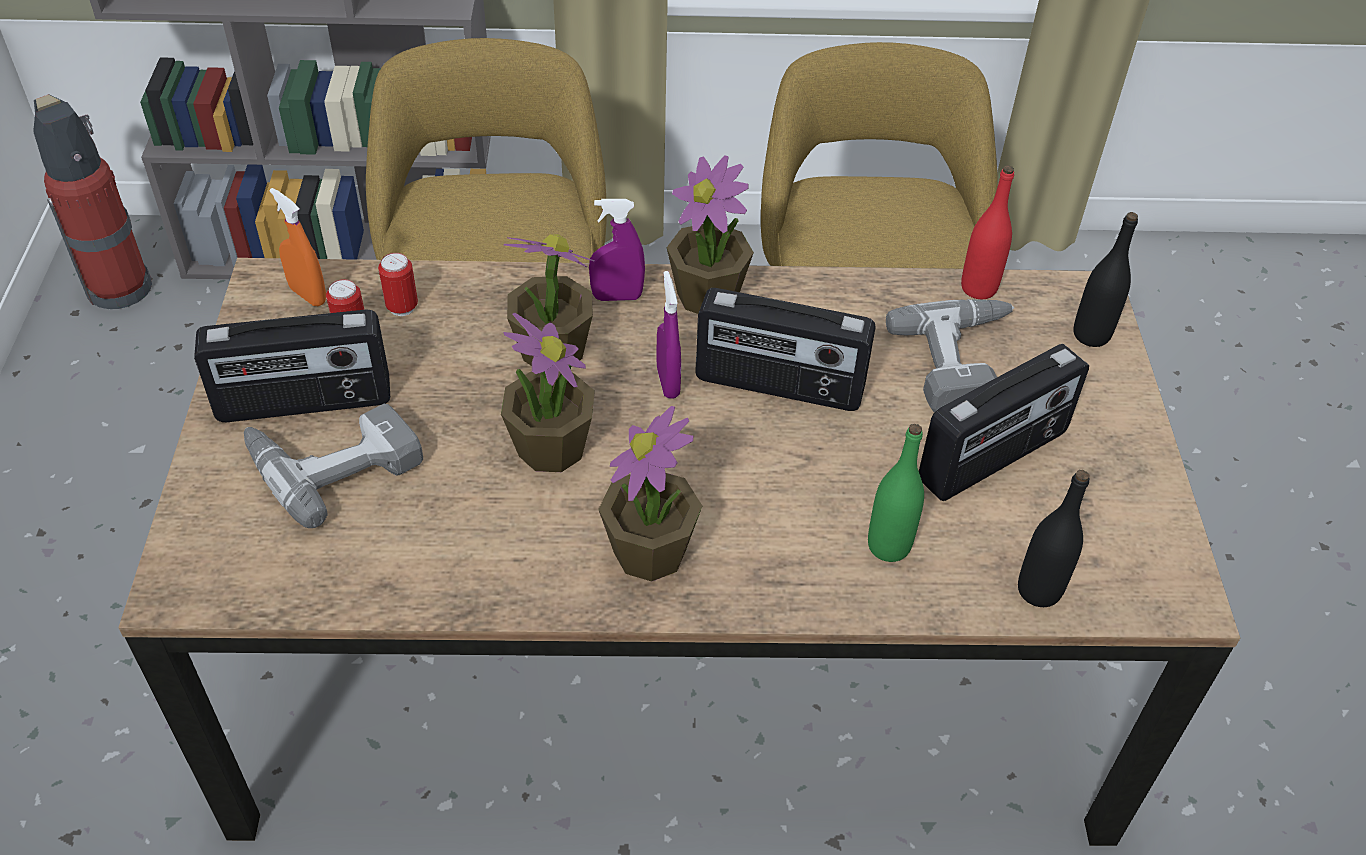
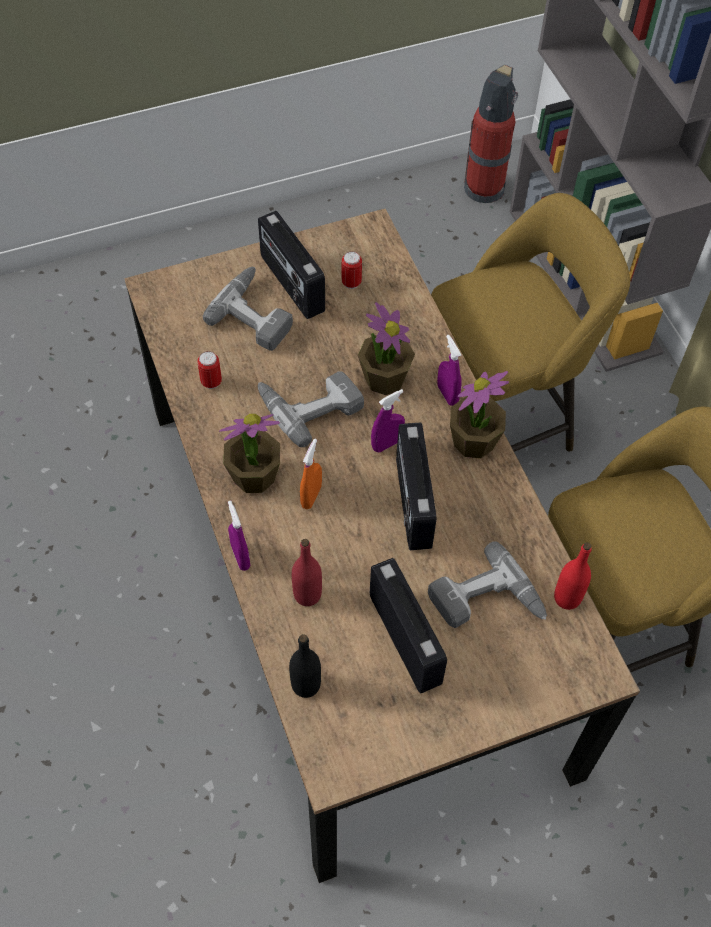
camera: 70 degrees right, 10 degrees up
(308, 295) = (371, 251): orange spray bottle -> orange spray bottle (311, 496)
(402, 307) = (384, 296): can -> can (211, 382)
(550, 447) = (309, 404): potted plant -> power drill
(793, 610) = (240, 557): none -> purple spray bottle
(888, 546) = (307, 594): green bottle -> red bottle
(994, 457) = (406, 639): radio -> radio turned 150 degrees counterclockwise
(1091, 335) = (556, 680): black bottle -> none

